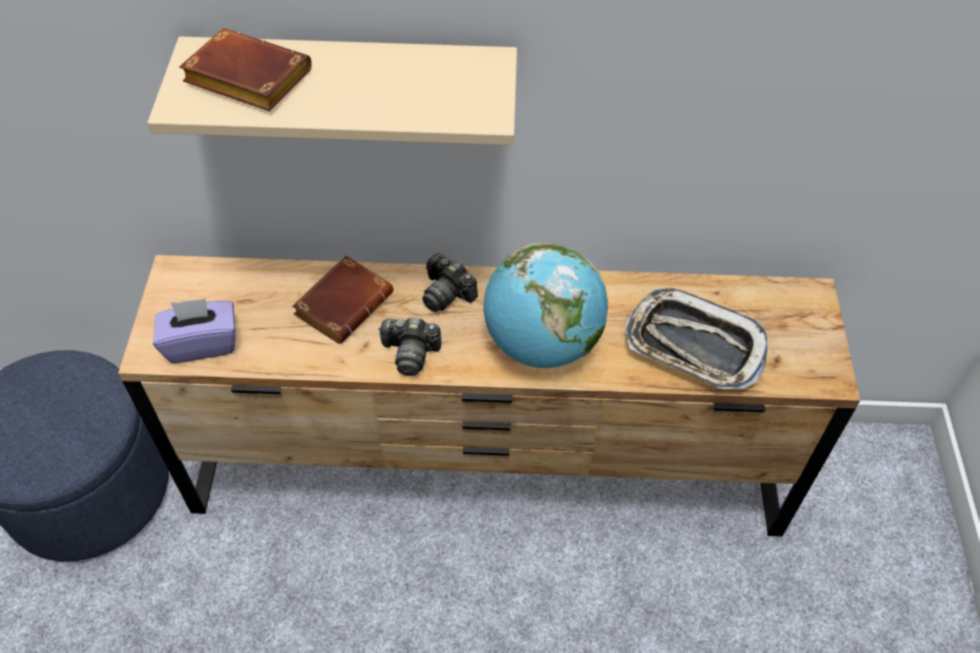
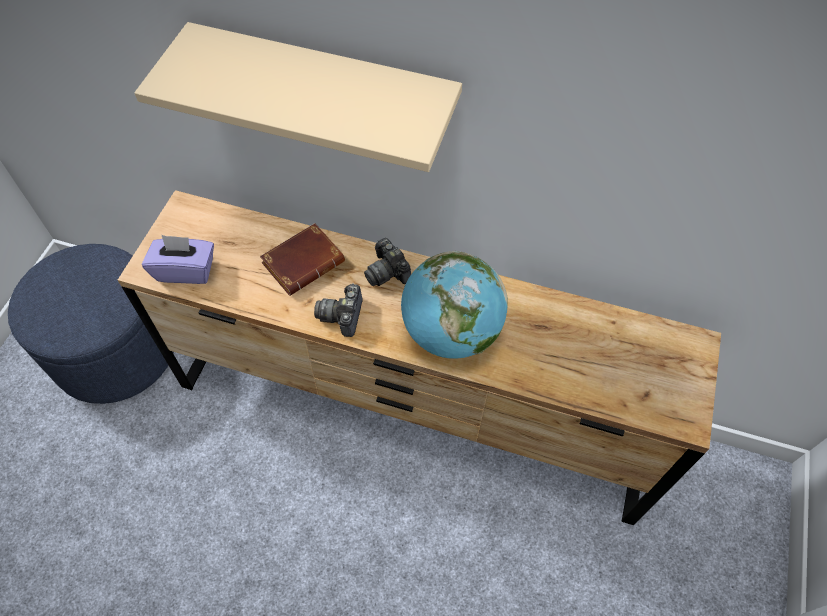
camera: 15 degrees right, 5 degrees up
(244, 79) = (224, 69): brown book -> none
(410, 353) = (342, 316): camera -> camera turned 75 degrees clockwise
(693, 345) = (578, 364): tray -> none

